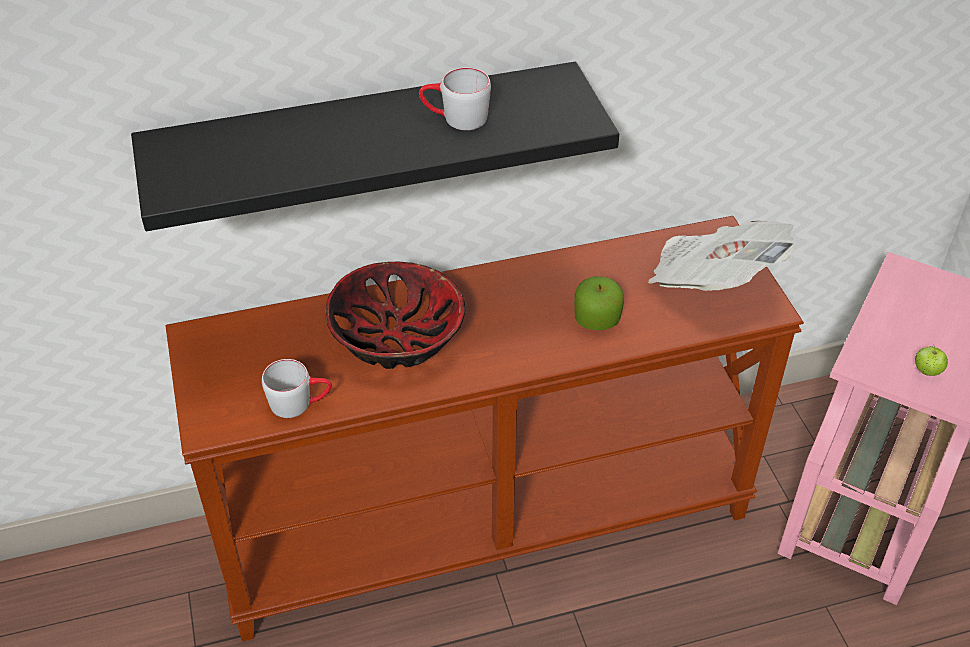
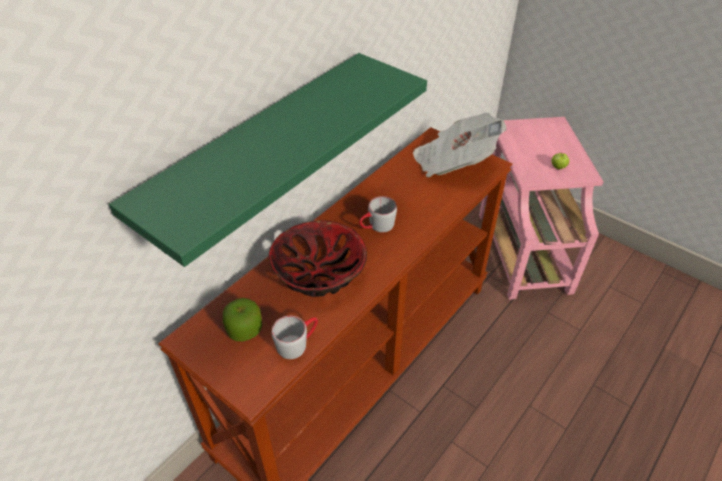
camera: 35 degrees left, 0 degrees up
(365, 143) = (257, 151): black shelf -> green shelf
(455, 118) = (327, 107): grey mug -> grey mug (376, 226)
(597, 319) = (417, 209): apple -> apple (244, 329)

